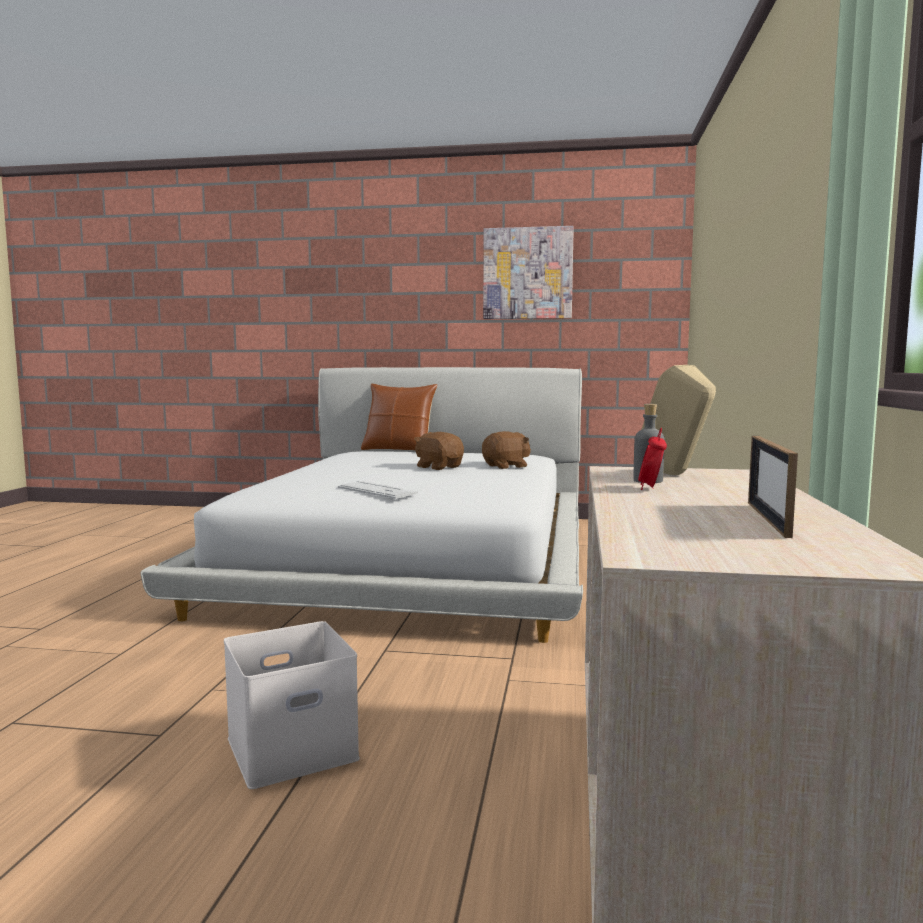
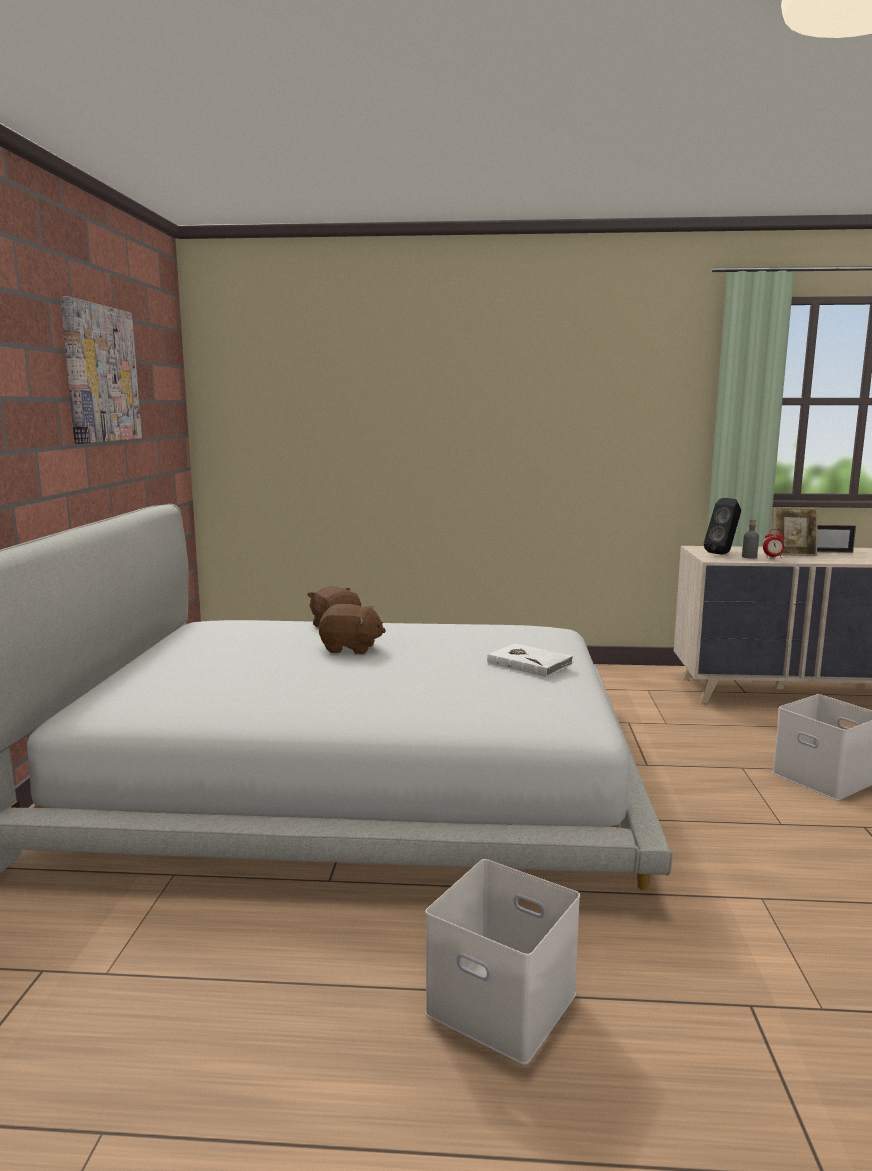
camera: 95 degrees left, 5 degrees up
(129, 580) = (498, 1004): none -> white storage box
(376, 491) = (529, 663): keyboard -> white book
(398, 450) = (114, 680): brown pillow -> none
(439, 467) = (351, 649): brown plush toy -> brown plush toy turned 120 degrees counterclockwise
(675, 475) = (723, 554): beige speaker -> black speaker
(704, 500) = (793, 554): none -> picture frame

